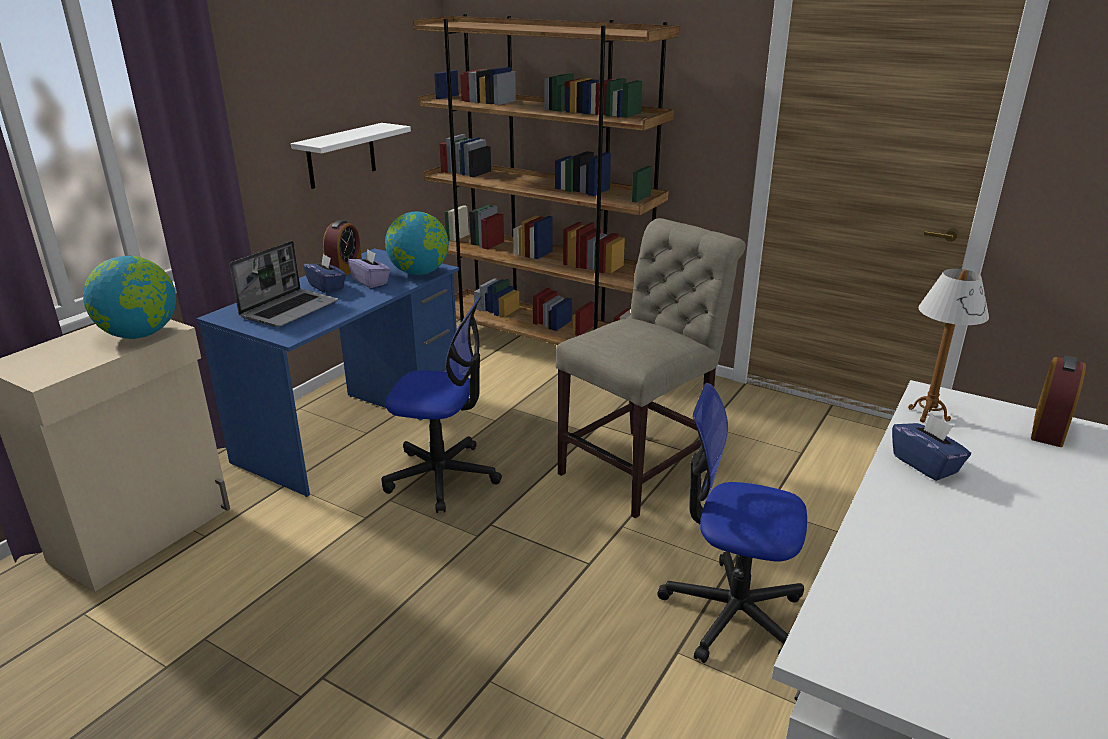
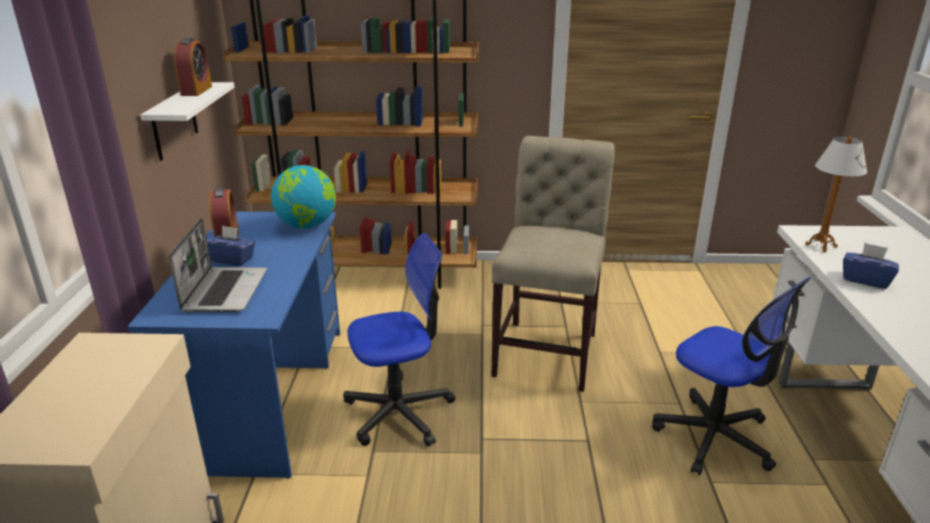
camera: 30 degrees left, 0 degrees up
(140, 335) = (130, 360): globe -> none
(371, 282) = (271, 244): purple tissue box -> none
(732, 613) = (714, 437): office chair -> office chair turned 120 degrees counterclockwise
(1048, 429) = (886, 237): alarm clock -> alarm clock (196, 91)

